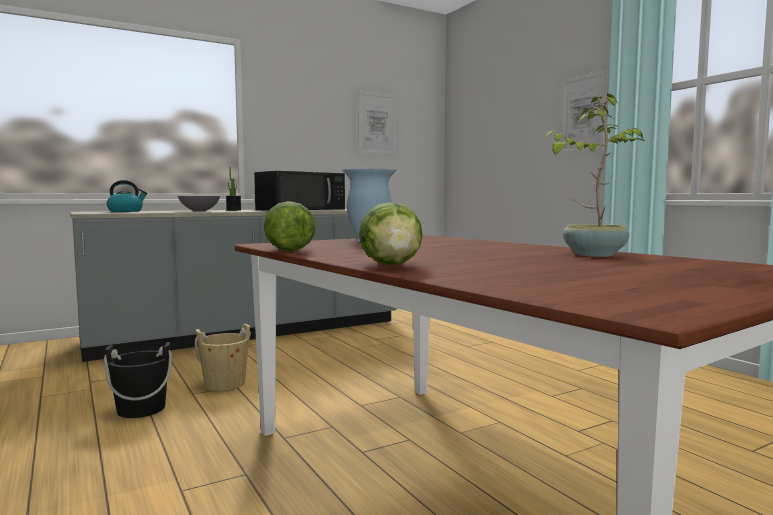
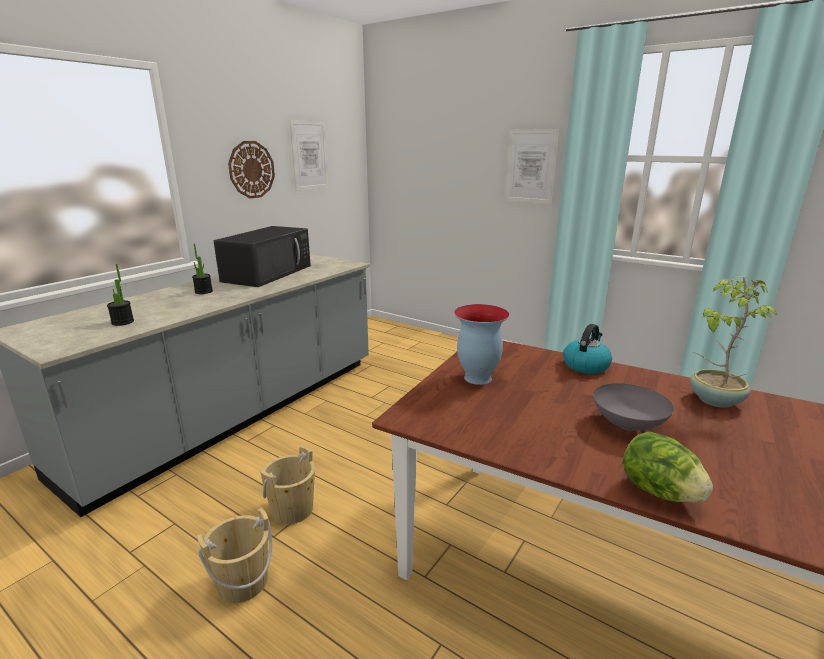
camera: 25 degrees left, 15 degrees up
(126, 211) = (80, 323): kettle -> kettle (585, 365)
(141, 409) = (242, 582): black bucket -> beige bucket
(151, 211) = (122, 322): none -> potted plant
(200, 211) = (178, 307): grey bowl -> grey bowl (629, 424)
(288, 250) = (474, 443): lettuce -> none
(314, 129) = (251, 170): none -> wall clock

